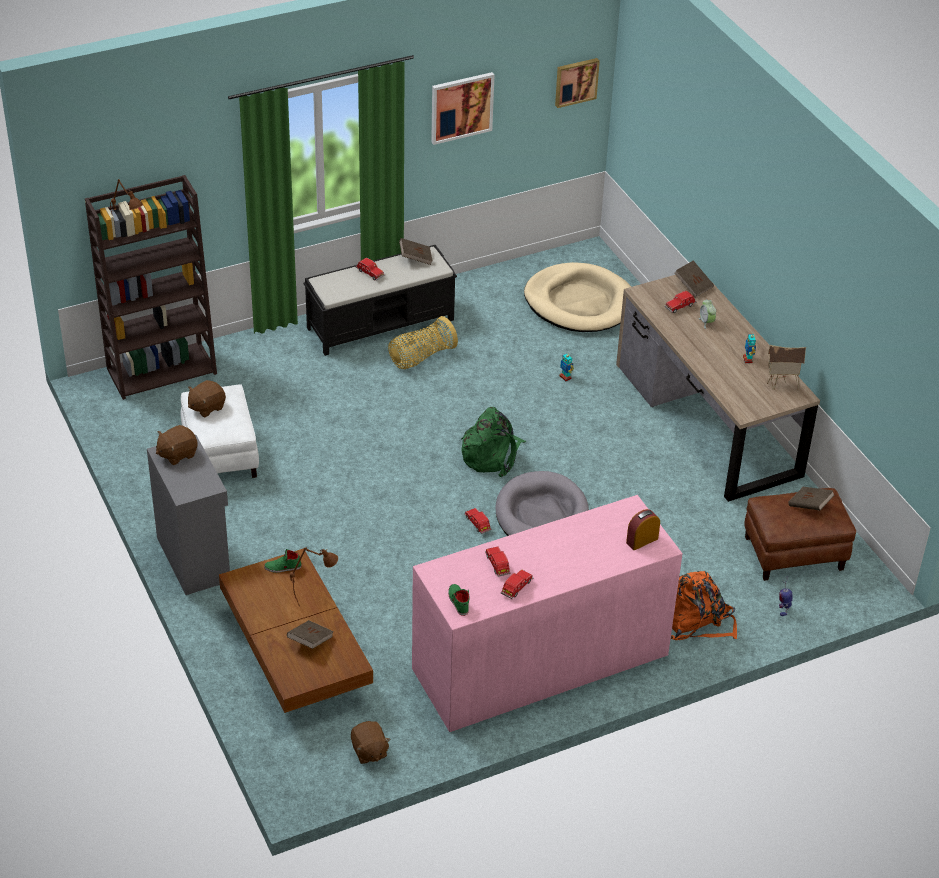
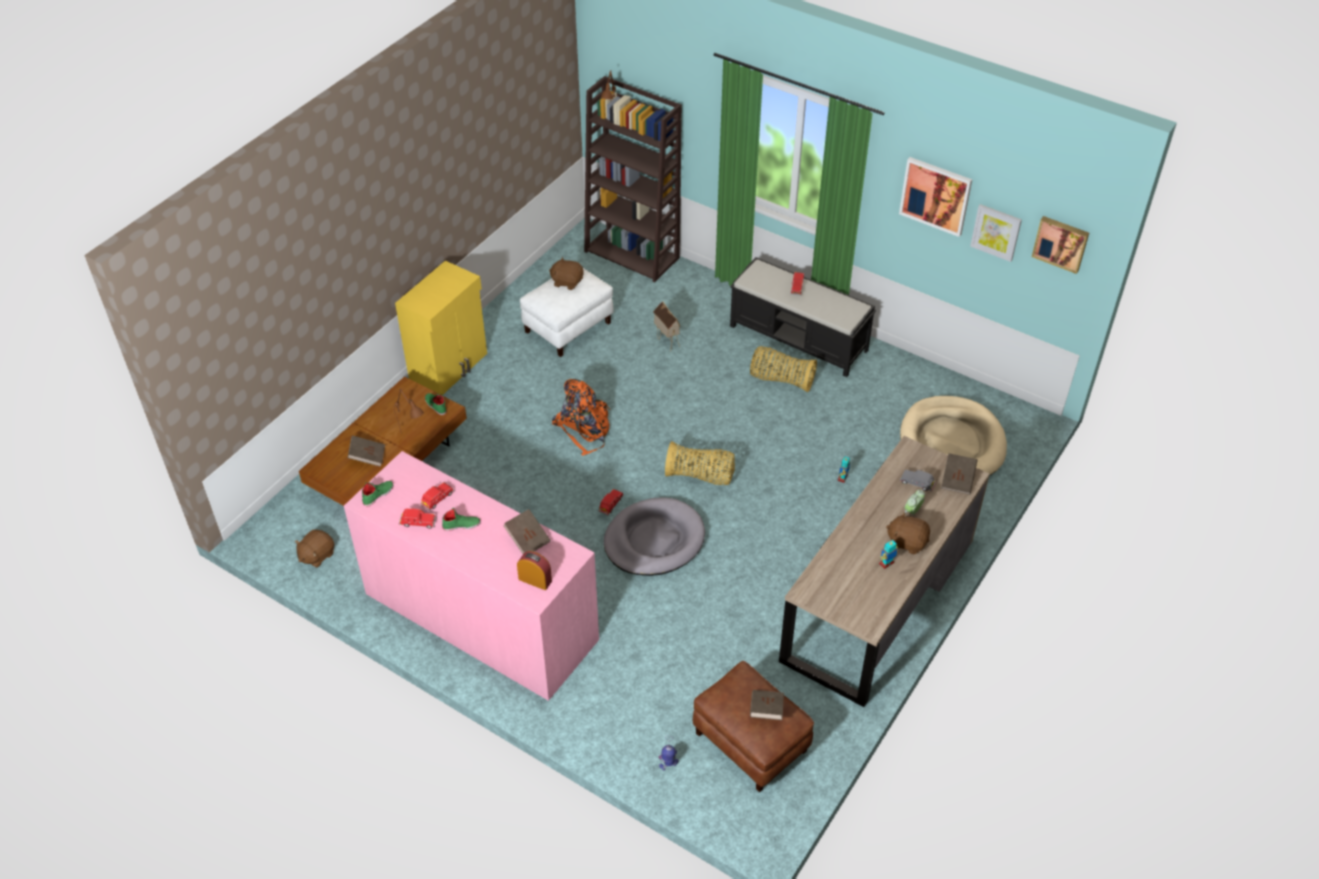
camera: 60 degrees right, 5 degrees up
(177, 454) = (450, 277): brown plush toy -> brown plush toy (907, 542)
(194, 558) = (450, 367): grey cabinet -> yellow cabinet
(415, 258) = (844, 303): brown book -> brown book (527, 539)
(491, 455) = (700, 476): green backpack -> basket
(520, 106) = (996, 232): none -> picture
(541, 561) = (461, 525): none -> green shoe
(680, 306) = (917, 484): red toy car -> grey toy car
(697, 622) = (604, 704): orange backpack -> orange backpack (584, 428)
(781, 386) = (870, 604): toy house -> toy house (666, 342)

